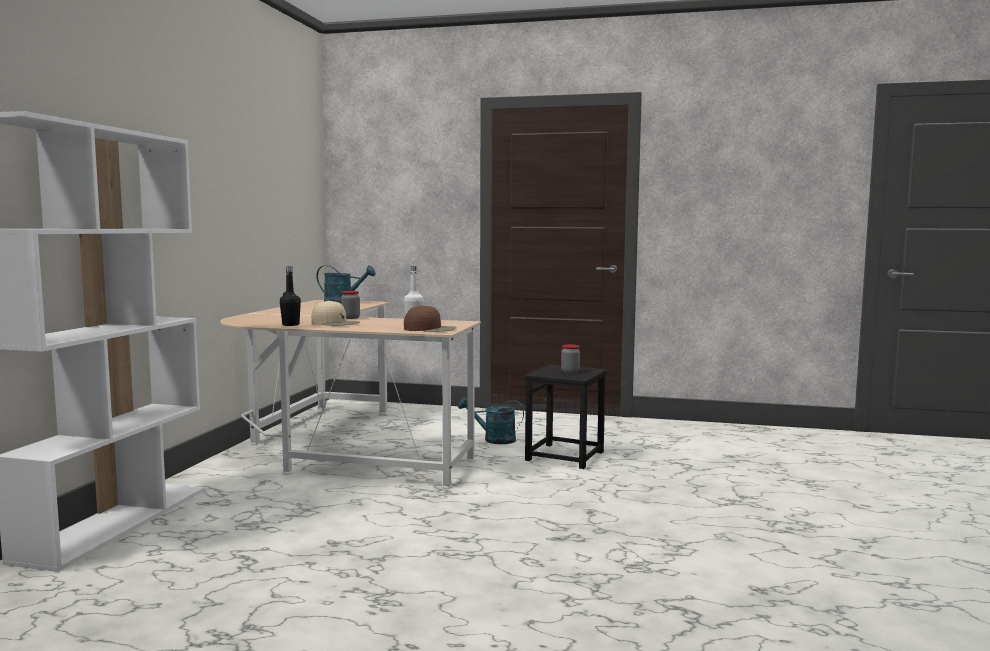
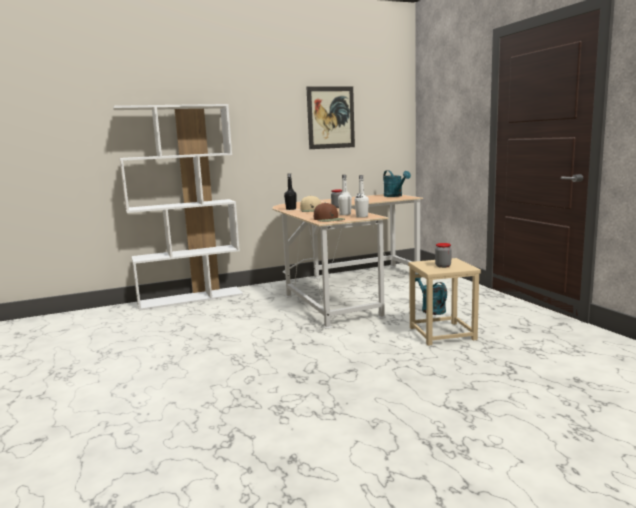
camera: 55 degrees right, 5 degrees up
(256, 181) = (331, 117): none -> picture
(450, 323) = (362, 216): none -> white bottle
(565, 456) = (442, 333): black stool -> beige stool

